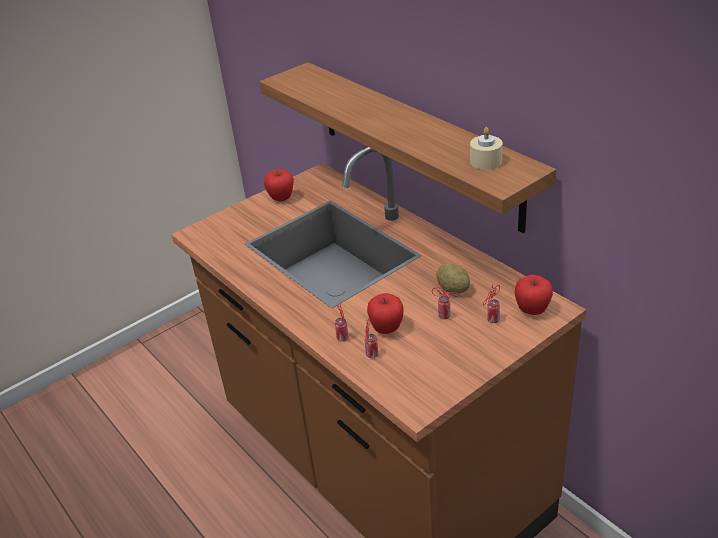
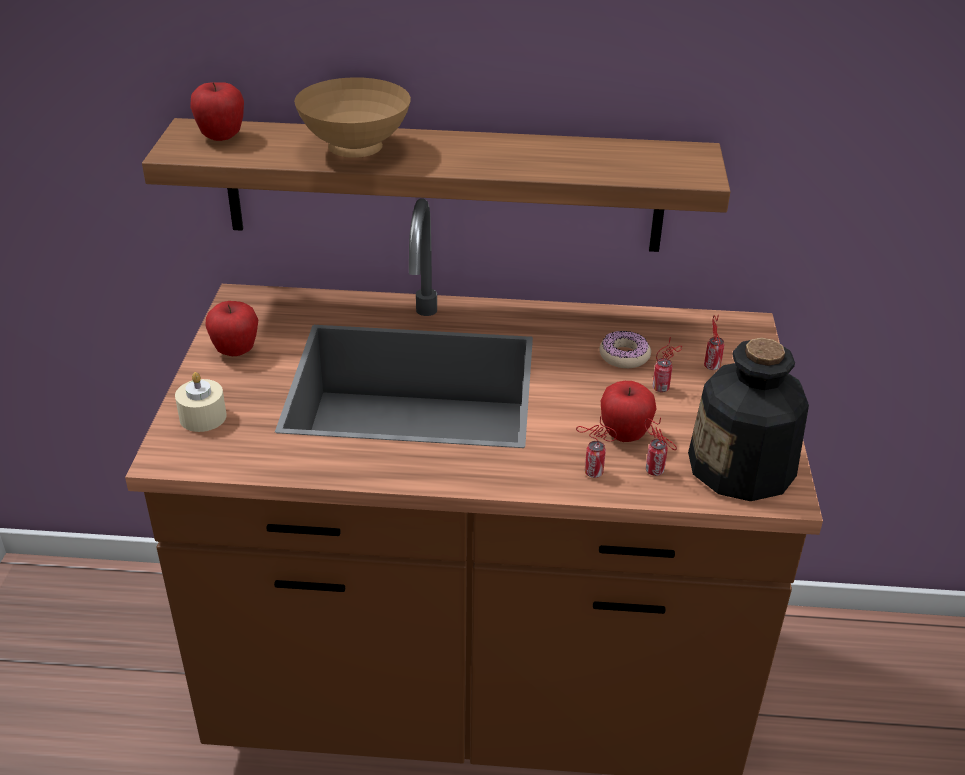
camera: 50 degrees left, 0 degrees up
(351, 104) = (353, 150): none -> brown bowl
(418, 381) = (742, 468): none -> bottle
(453, 289) = (624, 356): potato -> donut
(485, 161) = (641, 159): beige candle -> beige candle (203, 417)
(532, 310) = (731, 338): apple -> apple (221, 137)

